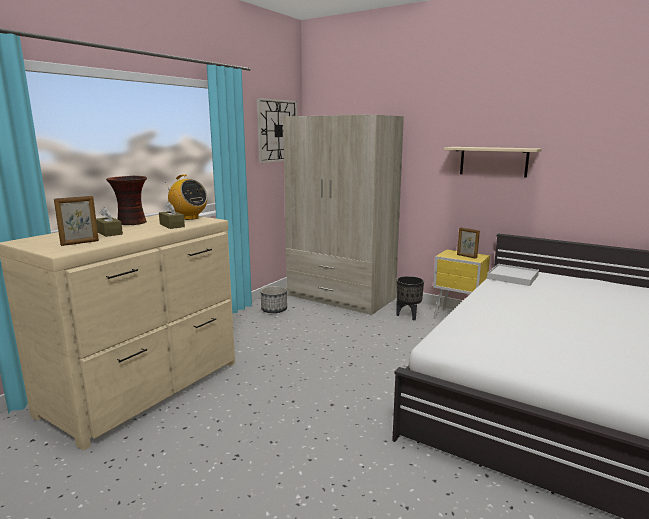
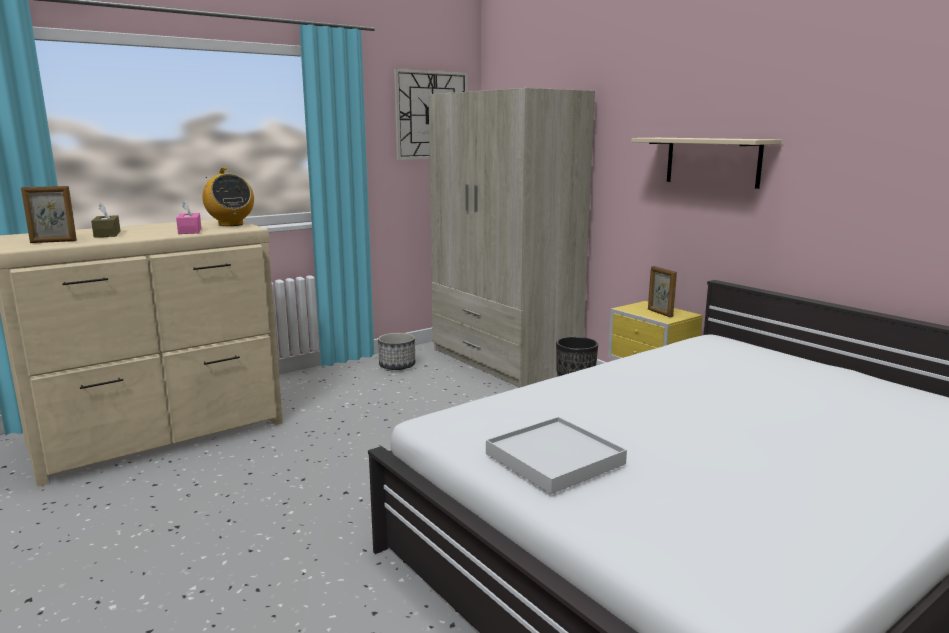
camera: 20 degrees right, 0 degrees up
(131, 223) = (157, 226): vase -> none
(172, 225) = (190, 231): brown tissue box -> pink tissue box
(513, 277) = (700, 350): white tray -> white tray (555, 459)

